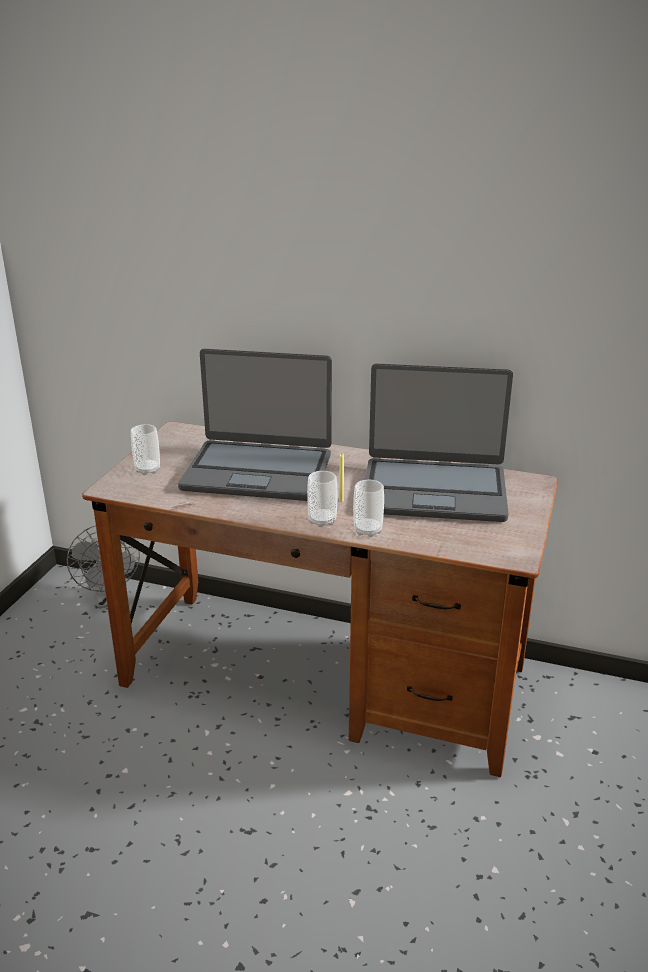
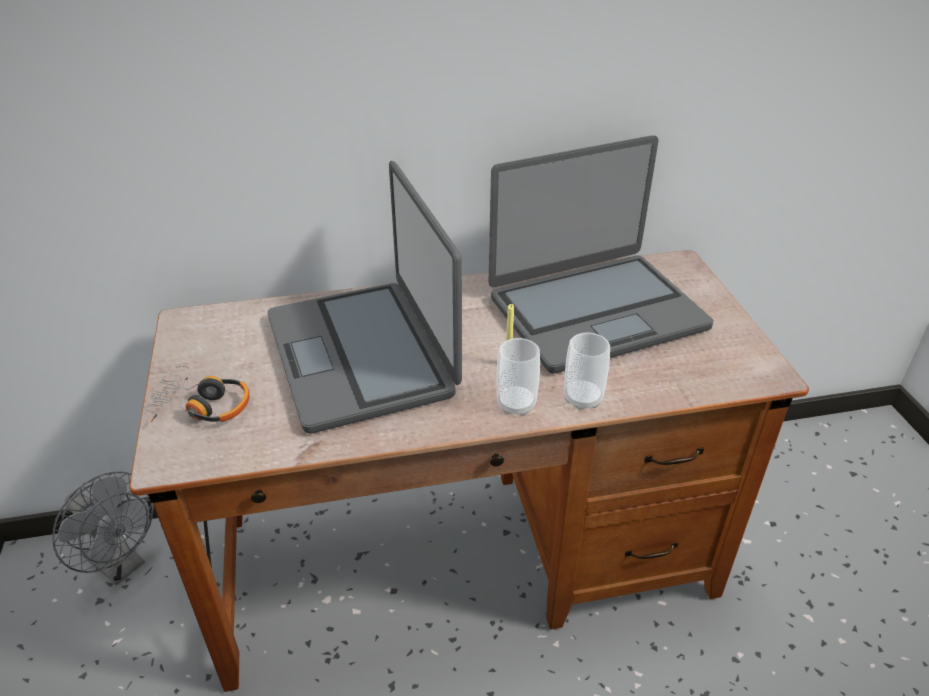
camera: 30 degrees left, 10 degrees up
(147, 470) = (202, 406): cup -> headphones
(258, 471) = (362, 354): laptop -> laptop turned 90 degrees clockwise

